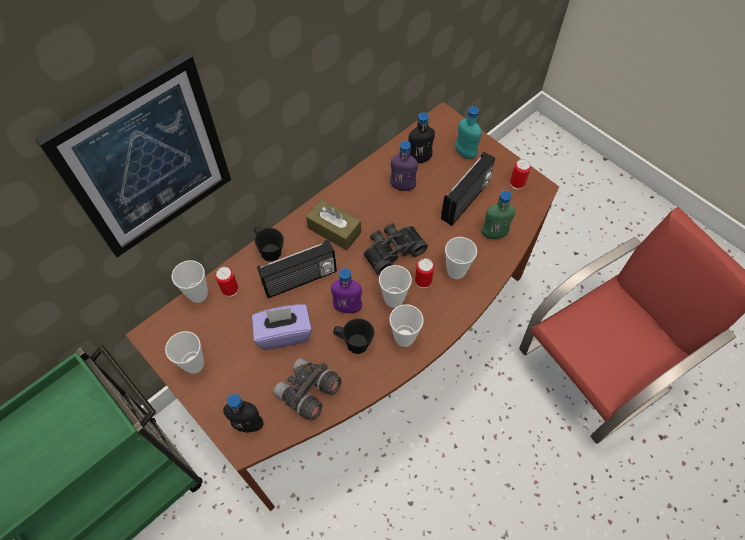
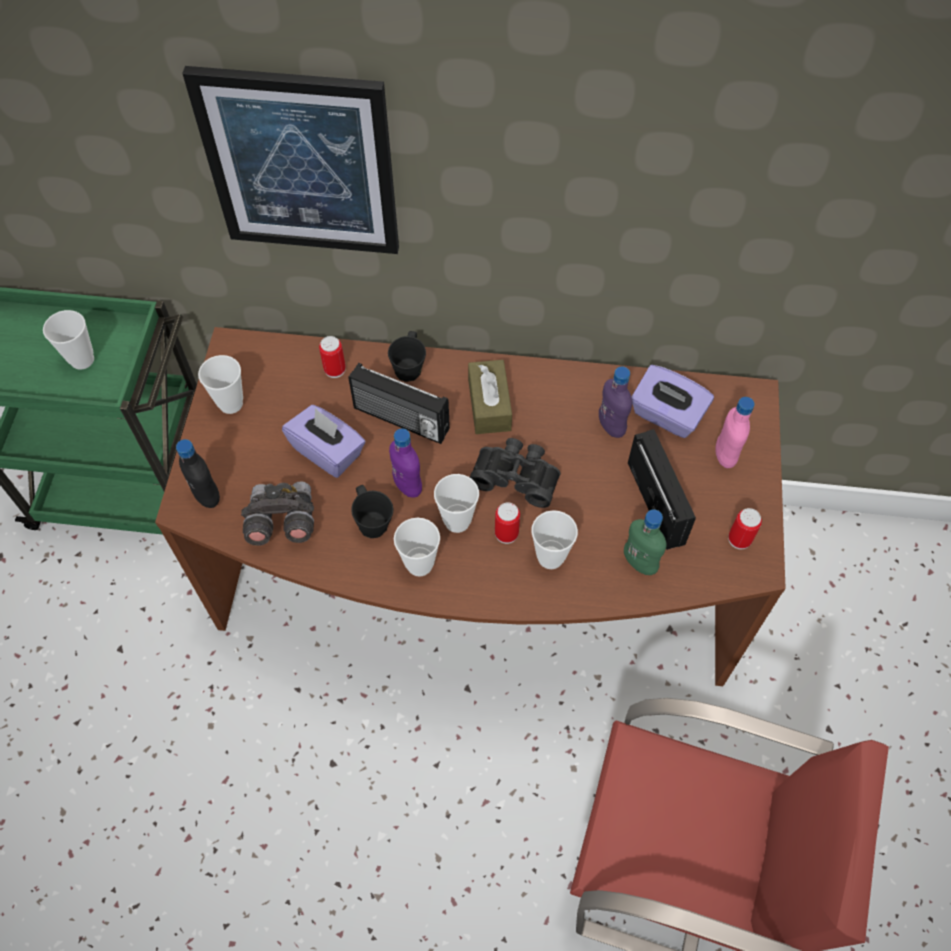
camera: 50 degrees right, 0 degrees up
(198, 294) = (305, 348): cup -> cup (82, 360)
(419, 159) = (666, 415): black bottle -> purple tissue box
(465, 153) = (725, 455): turquoise bottle -> pink bottle
(466, 201) = (657, 503): radio -> radio turned 105 degrees counterclockwise

